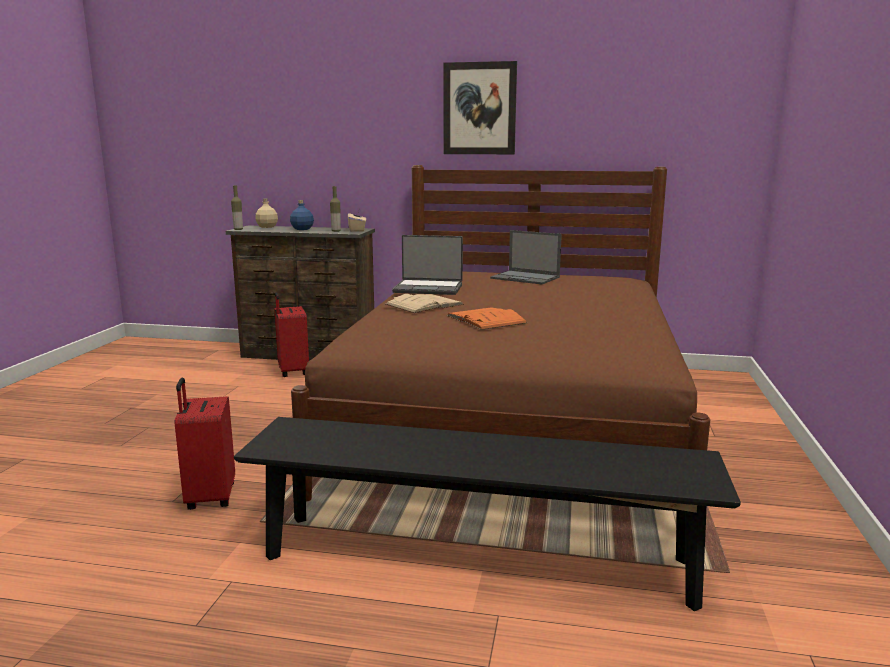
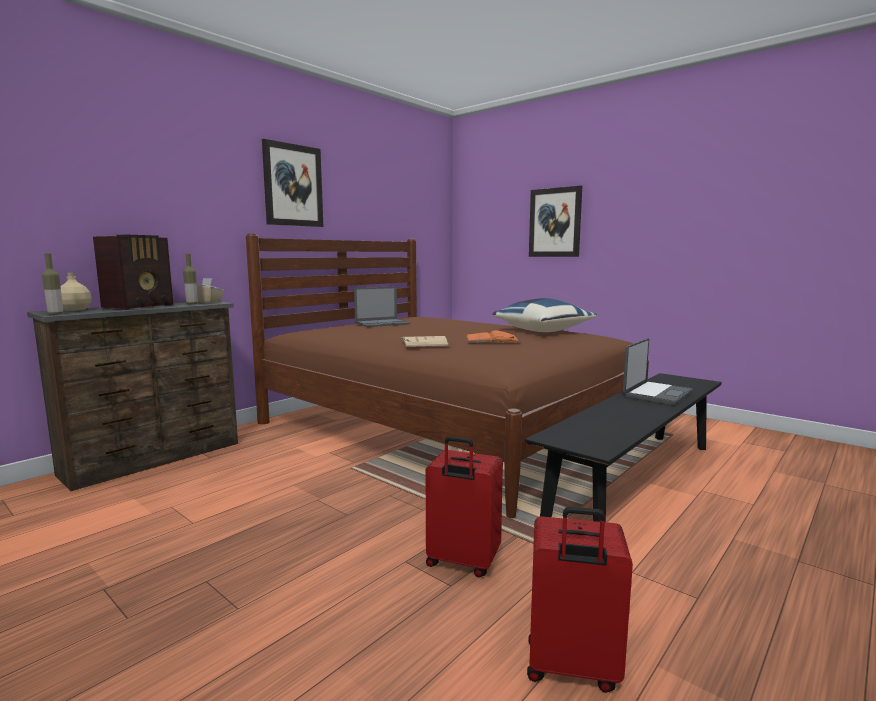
camera: 60 degrees left, 5 degrees down
(292, 372) = (188, 474): red suitcase -> red suitcase (571, 668)
(302, 229) = (140, 306): blue bottle -> radio
(428, 288) = (370, 337): laptop -> laptop (656, 394)
(609, 328) = (542, 331): none -> blue pillow
(839, 146) = (555, 222): none -> picture

